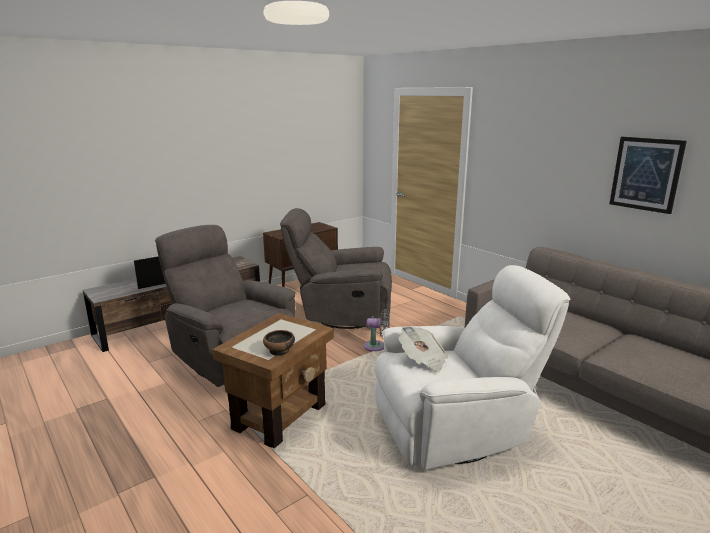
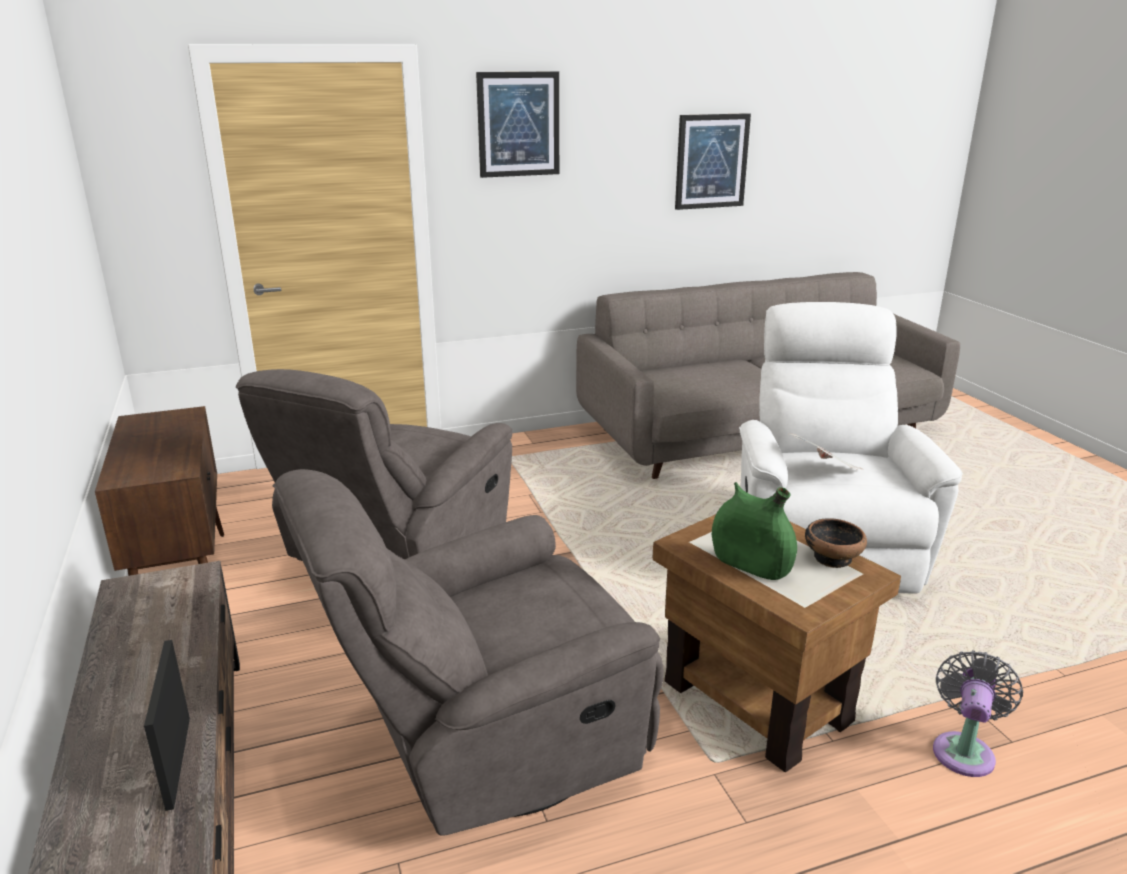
camera: 70 degrees left, 5 degrees up
(264, 333) = (750, 565): none -> green vase
(377, 346) = (561, 551): grey fan -> grey fan (964, 750)
(514, 132) = (518, 124): none -> picture

